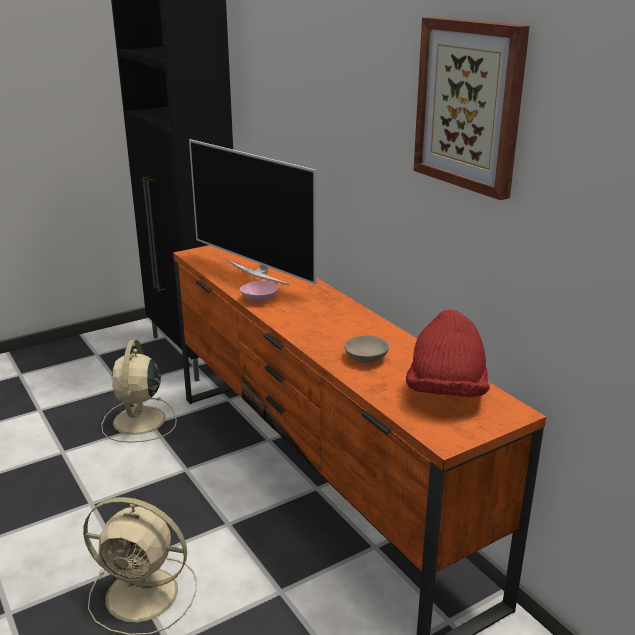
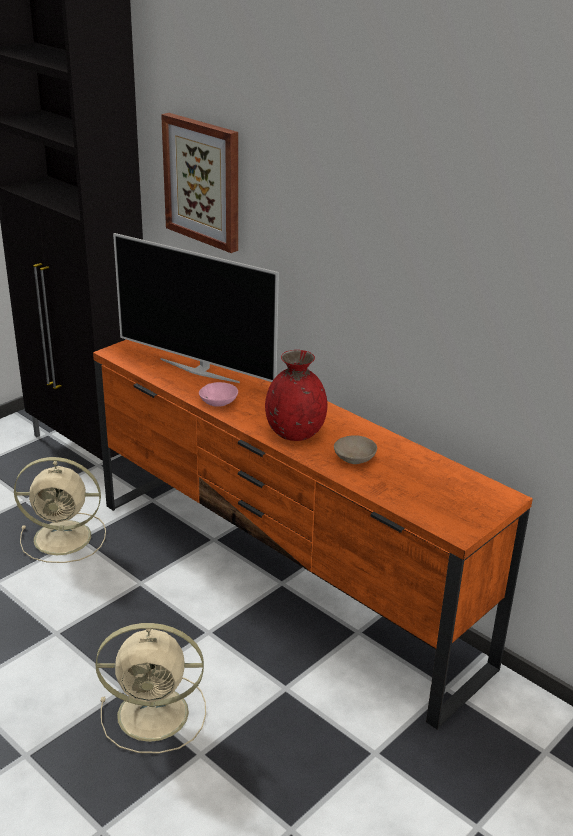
camera: 15 degrees left, 5 degrees up
(139, 421) = (65, 538): beige fan -> beige fan turned 75 degrees counterclockwise
(317, 330) = (294, 433): none -> red vase
(445, 393) = (440, 486): red hat -> none
(470, 105) = (450, 223): picture -> picture (203, 181)

